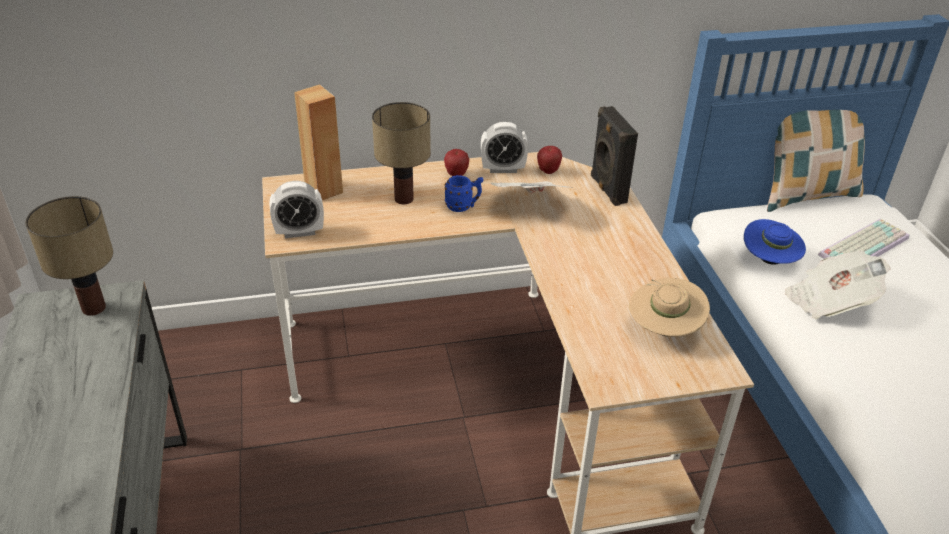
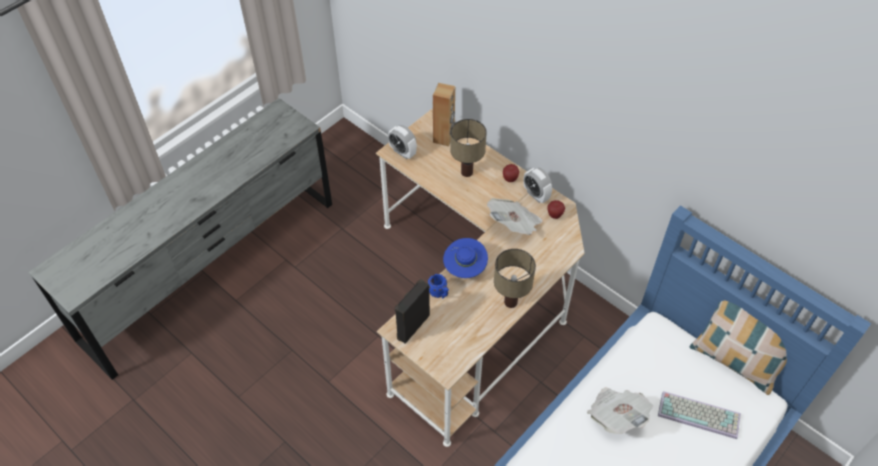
camera: 55 degrees right, 15 degrees up
(95, 308) = (290, 126): table lamp -> table lamp (511, 303)
(463, 206) = (484, 199): blue mug -> blue mug (439, 293)
(607, 190) = (562, 251): black speaker -> black speaker (412, 326)
(664, 329) = (457, 334): beige hat -> none
(769, 261) = (629, 368): blue hat -> blue hat (465, 268)

